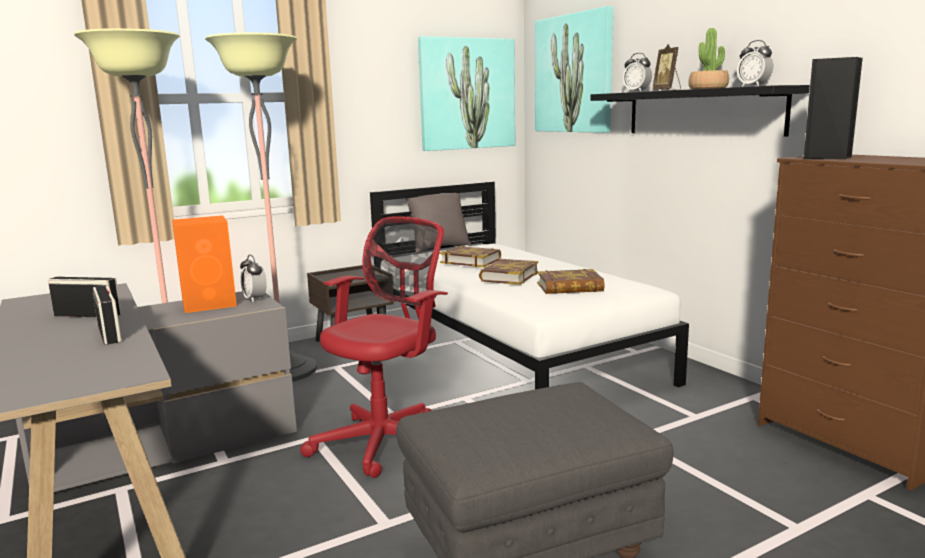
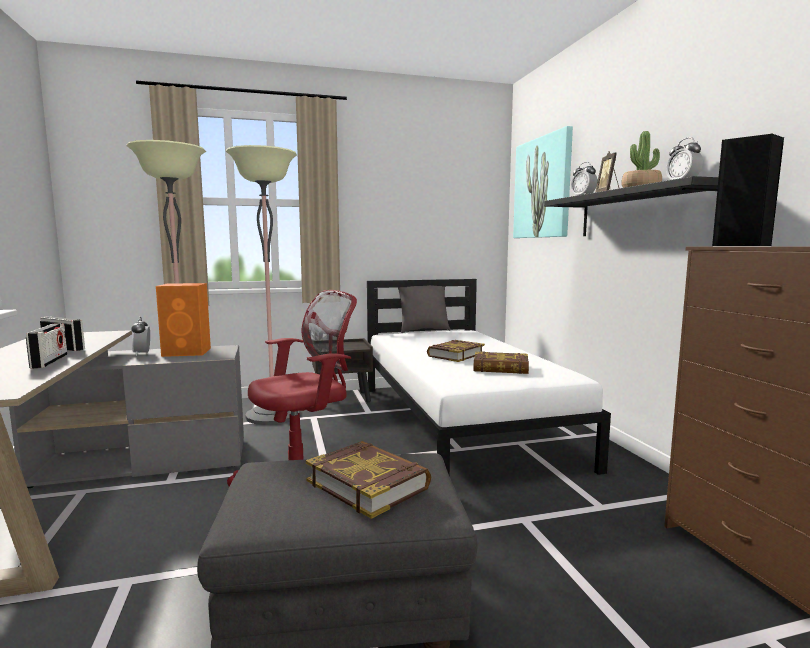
camera: 15 degrees right, 5 degrees down
(255, 299) = (222, 351): alarm clock -> alarm clock (142, 354)
(466, 94) = (456, 206): picture -> none
(471, 261) = (436, 341): book -> book (368, 484)

